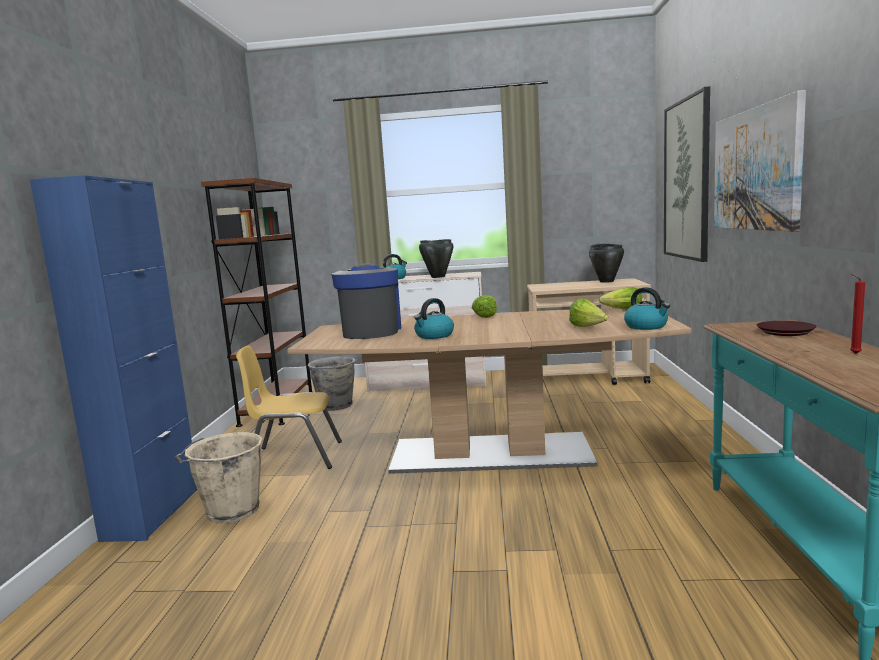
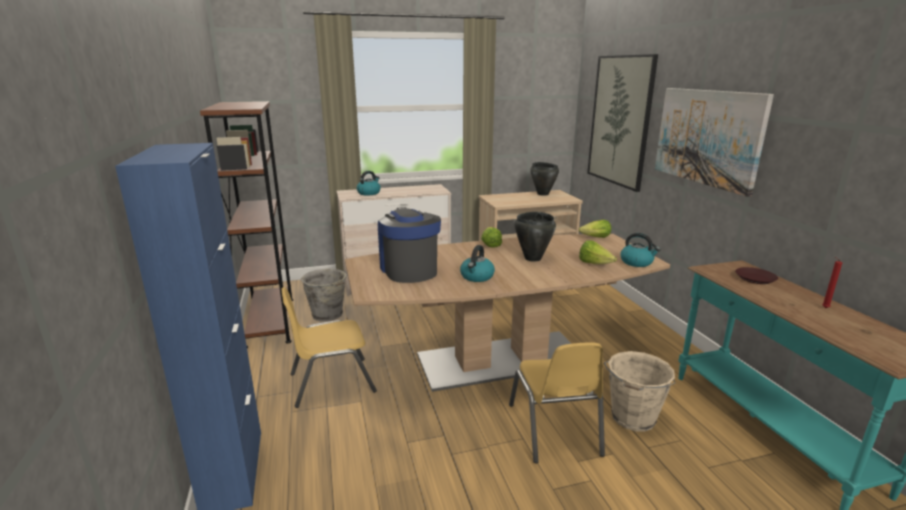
camera: 20 degrees left, 10 degrees up
(230, 511) = (314, 456): beige bucket -> beige bucket (632, 418)
(437, 277) = (411, 192): black cooking pot -> black cooking pot (532, 258)
(500, 519) = (554, 429): none -> yellow chair

